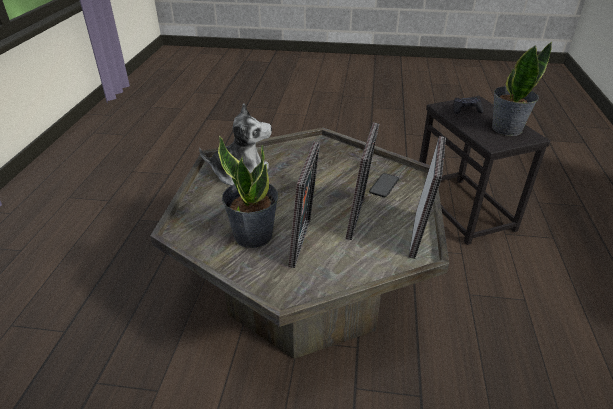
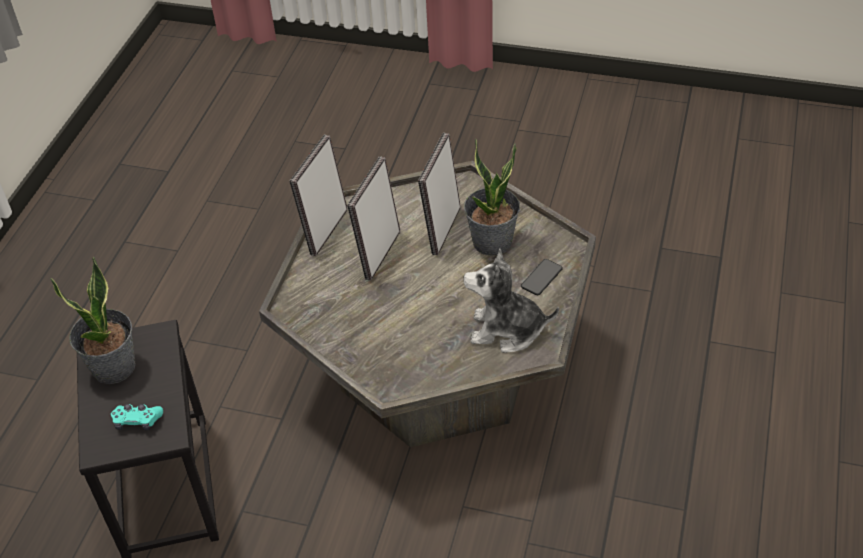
camera: 170 degrees left, 10 degrees up
(384, 186) = (332, 297): phone -> phone (541, 278)
(466, 110) = (137, 421): black game controller -> turquoise game controller

